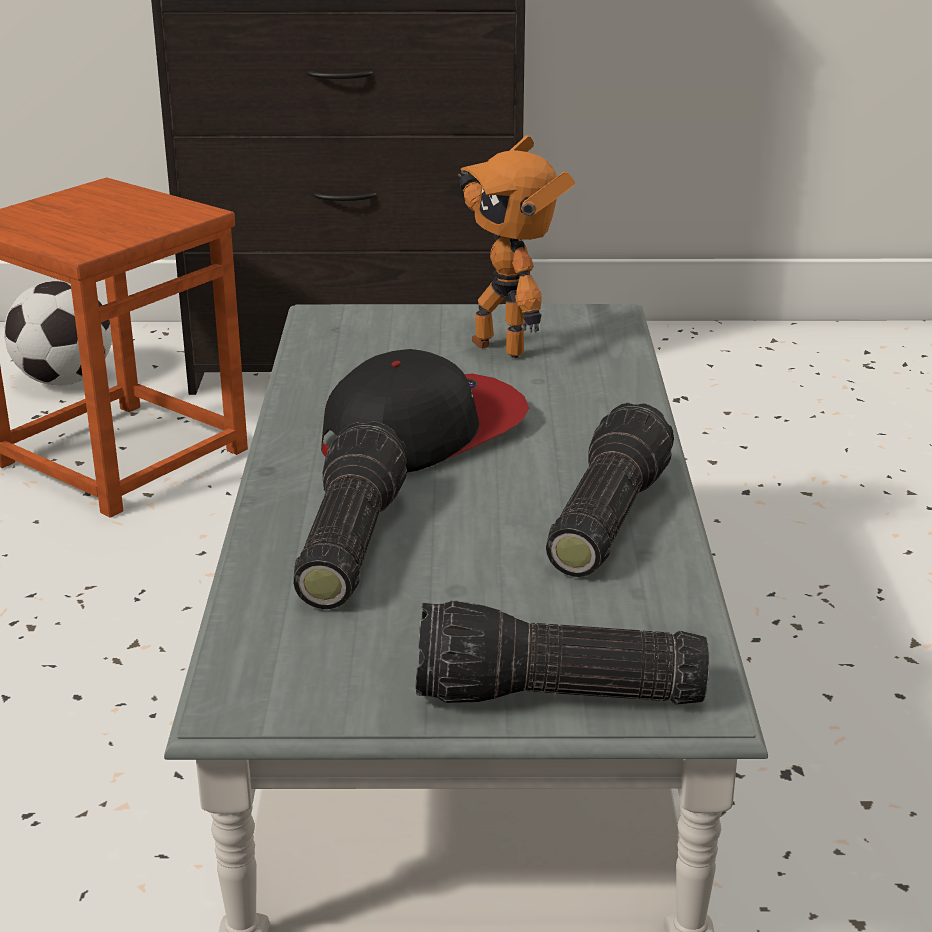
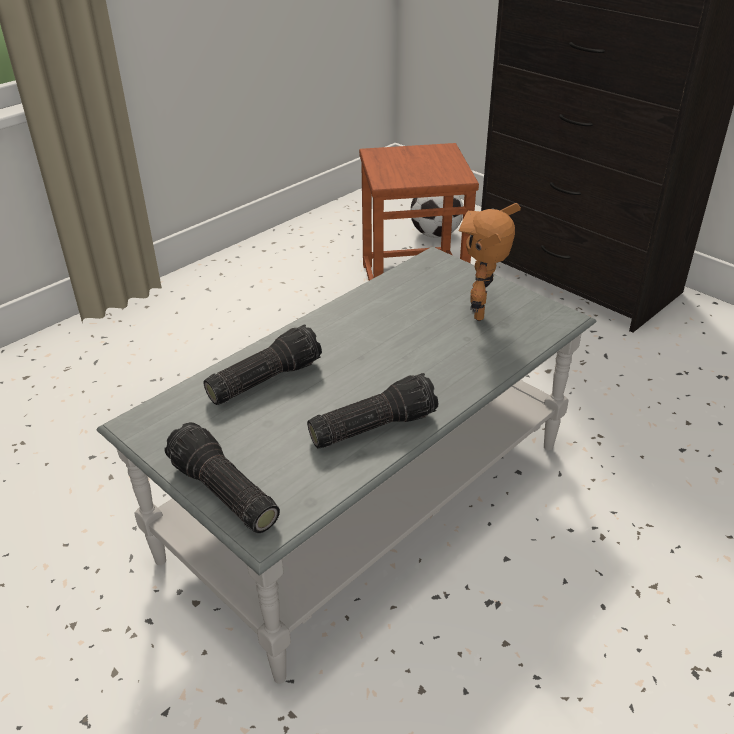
camera: 45 degrees right, 10 degrees up
(423, 432) = (376, 340): cap -> none

